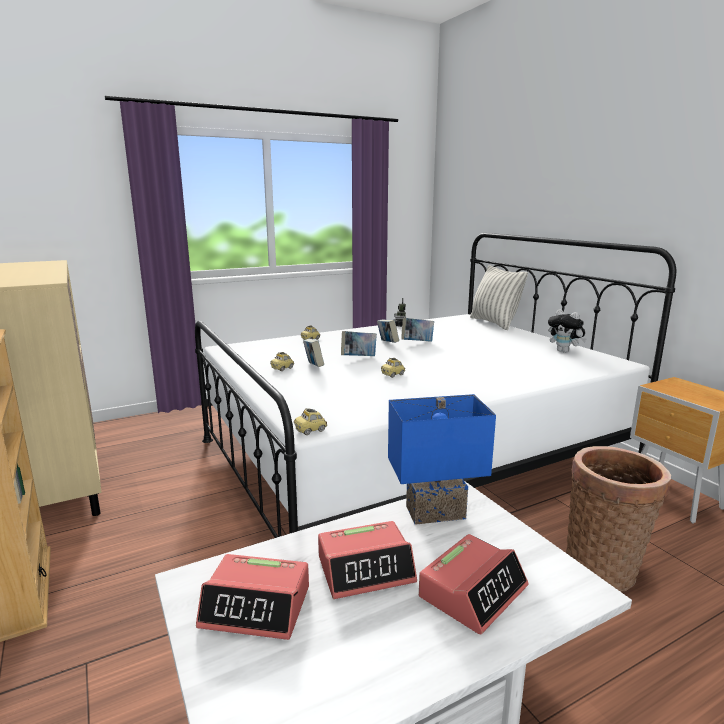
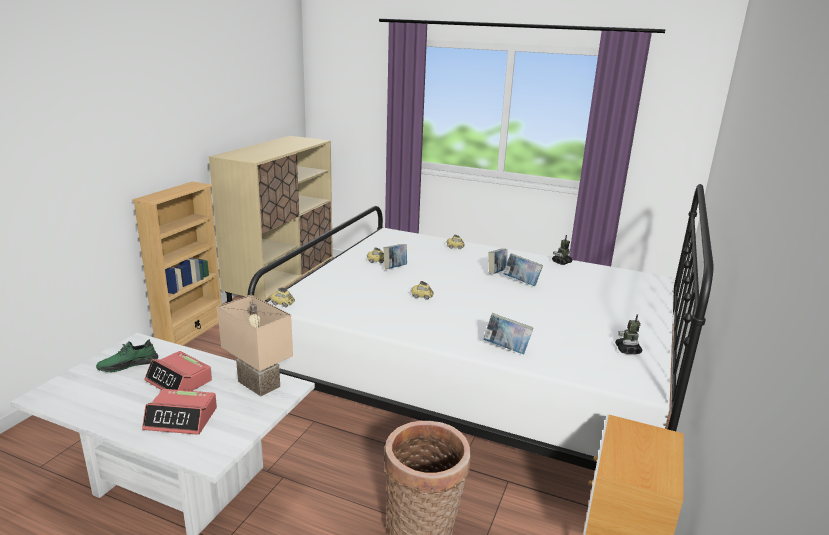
camera: 50 degrees right, 5 degrees up
(256, 607) = (128, 364): alarm clock -> green shoe
(358, 358) = (440, 275): book -> book (506, 349)
(435, 510) = (261, 383): blue table lamp -> beige table lamp
(494, 323) = (663, 296): pillow -> none
(564, 351) = (627, 350): plush toy -> toy robot

